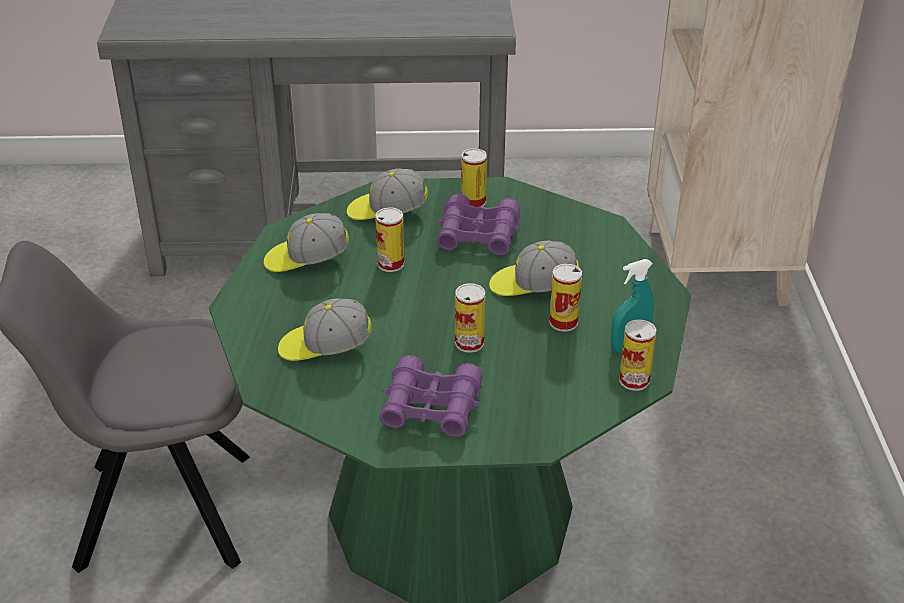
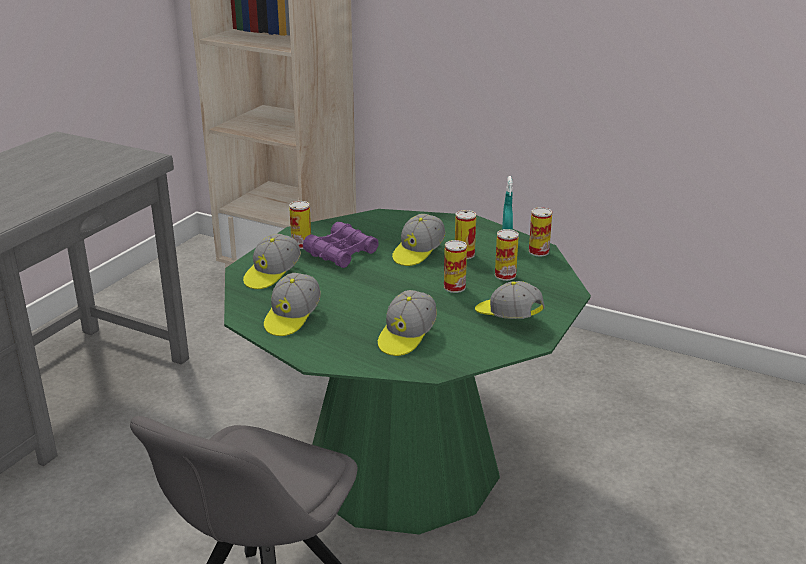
camera: 60 degrees left, 10 degrees down
(390, 264) = (337, 289): can -> can (505, 275)
(431, 407) = (507, 316): purple binoculars -> cap

